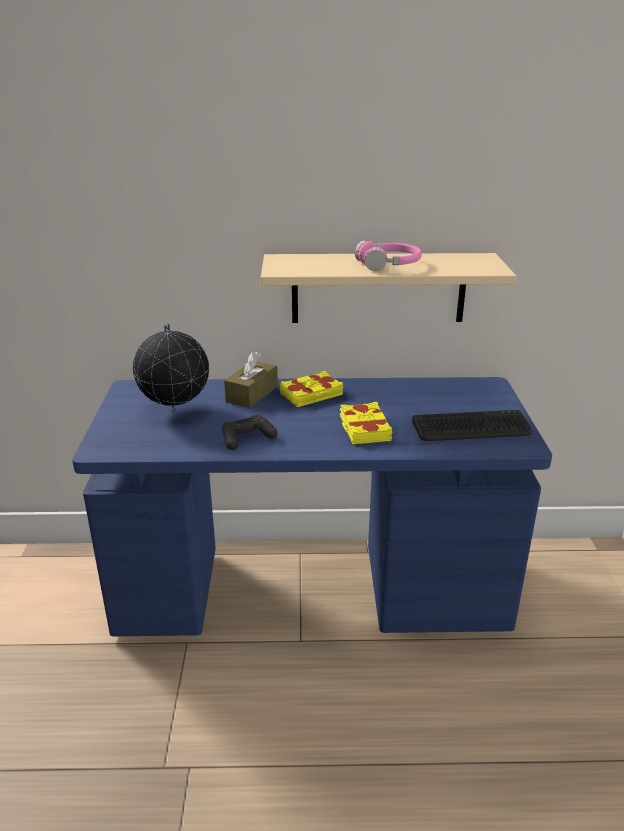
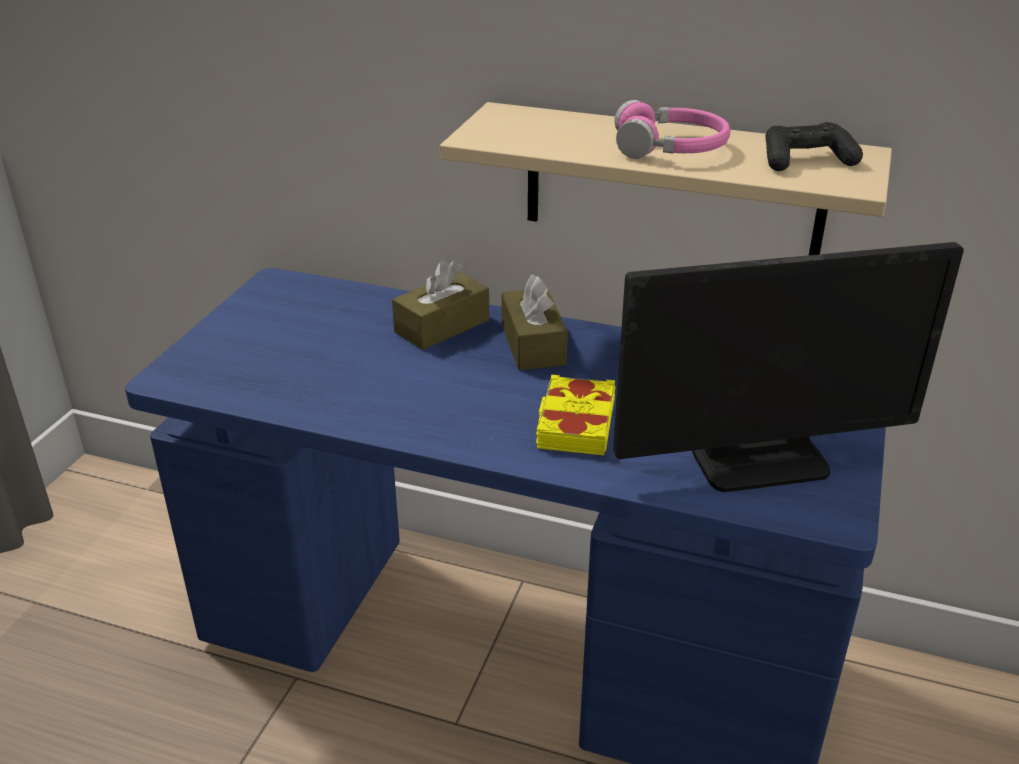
camera: 20 degrees right, 5 degrees up
(176, 410) = (314, 334): globe -> none
(247, 439) = (383, 404): black game controller -> black game controller (806, 161)
(312, 394) = (533, 344): yellow book -> brown tissue box
(471, 428) = (759, 460): keyboard -> monitor

